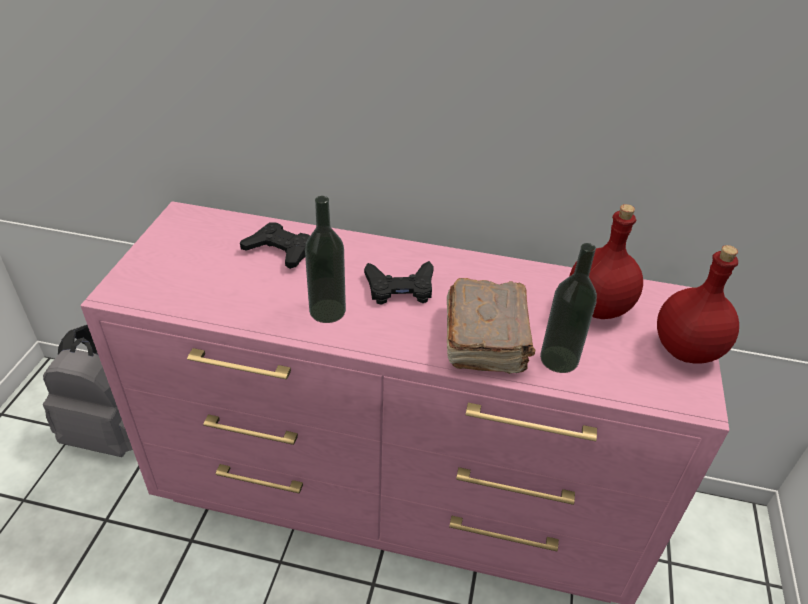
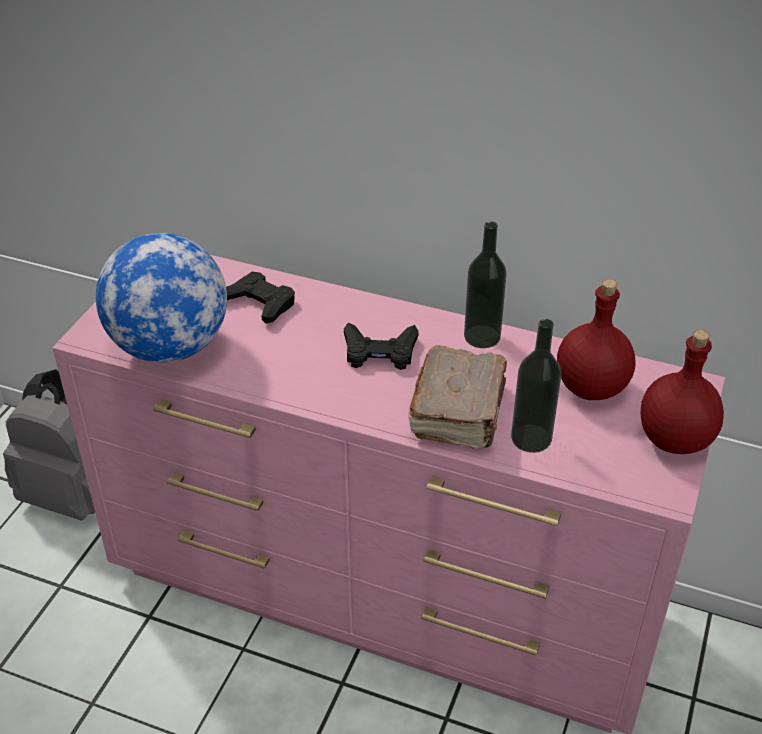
camera: 10 degrees right, 0 degrees up
(199, 297) = (170, 347): none -> globe
(327, 311) = (298, 370): bottle -> bottle (482, 336)

